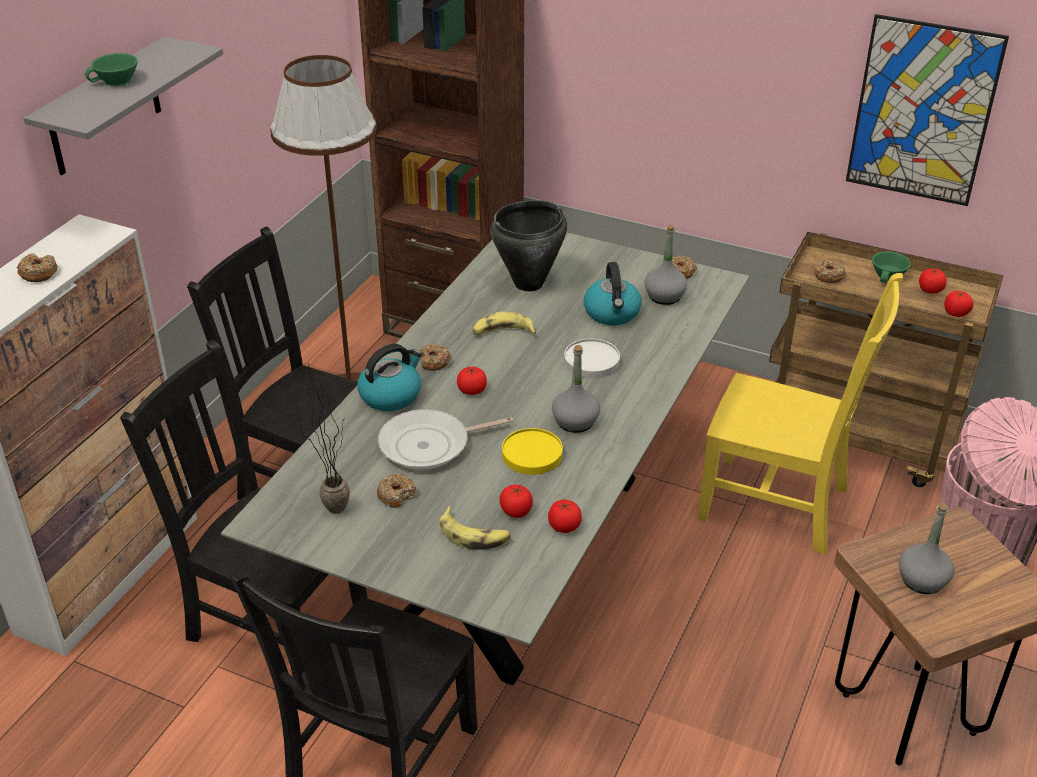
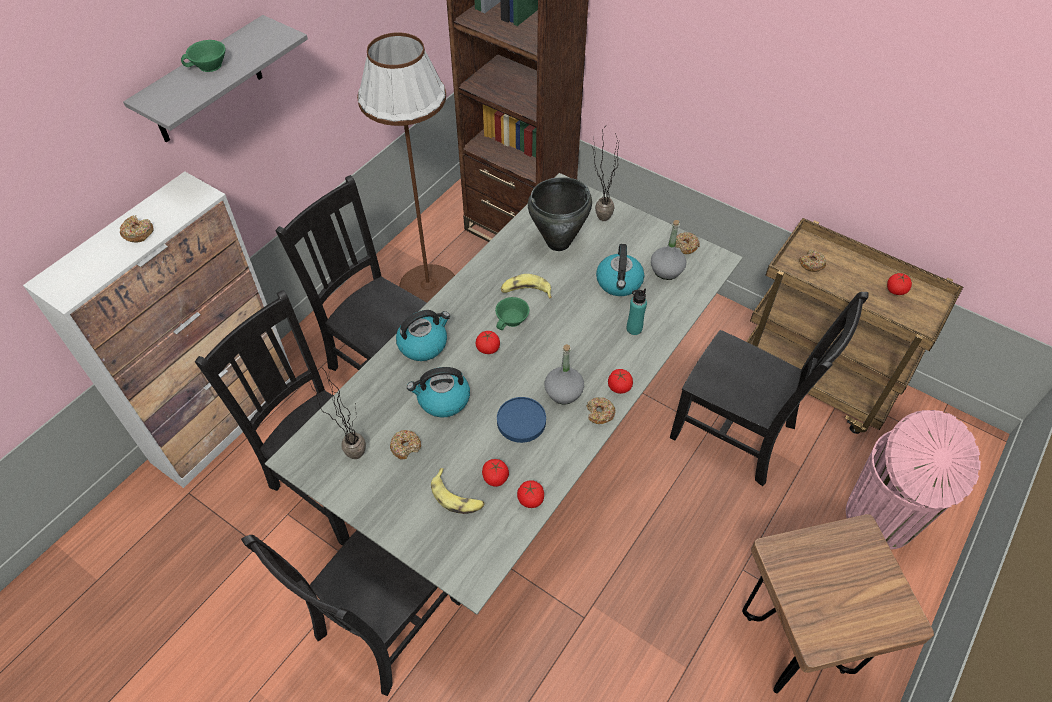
camera: 10 degrees right, 15 degrees up
(430, 445) = (443, 400): frying pan -> kettle
(434, 362) = (464, 315): donut -> donut (599, 413)
(531, 454) = (521, 421): yellow plate -> blue plate
(569, 256) = (597, 218): none -> potted plant
(592, 361) = (591, 331): white plate -> none
(642, 353) = (634, 329): none -> turquoise bottle
(779, 505) = (737, 433): yellow chair -> black chair
(889, 276) = (863, 270): green cup -> green cup (512, 320)
(922, 580) = (818, 586): grey bottle -> none
(923, 111) = (922, 141): picture -> none
(956, 313) = (912, 318): tomato -> tomato (619, 387)

